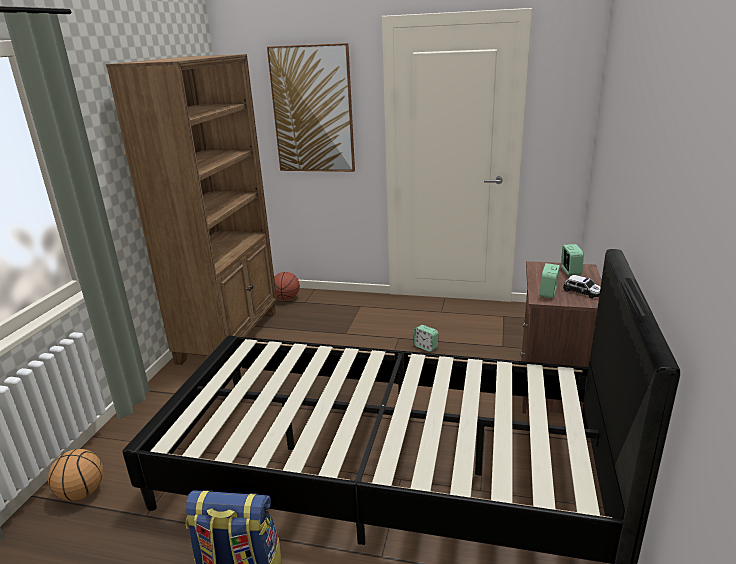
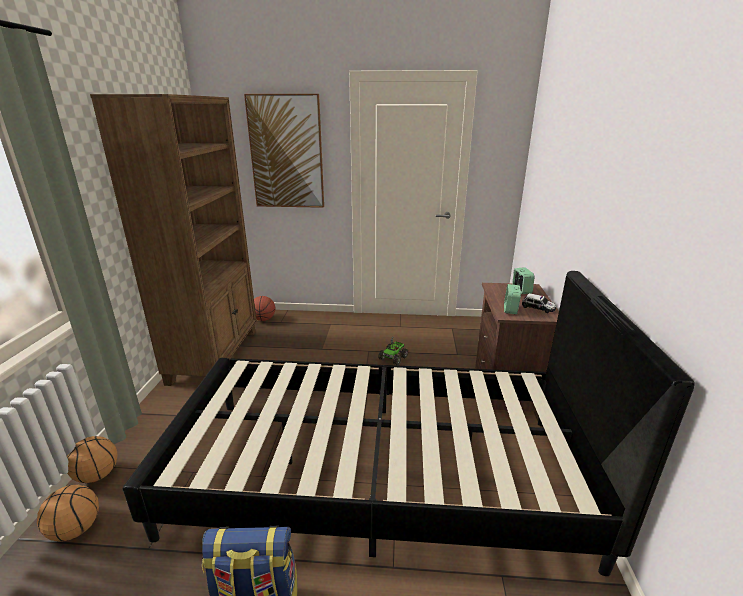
camera: 10 degrees left, 0 degrees up
(105, 446) = (98, 475): none -> basketball
(426, 347) = (393, 358): alarm clock -> toy truck

